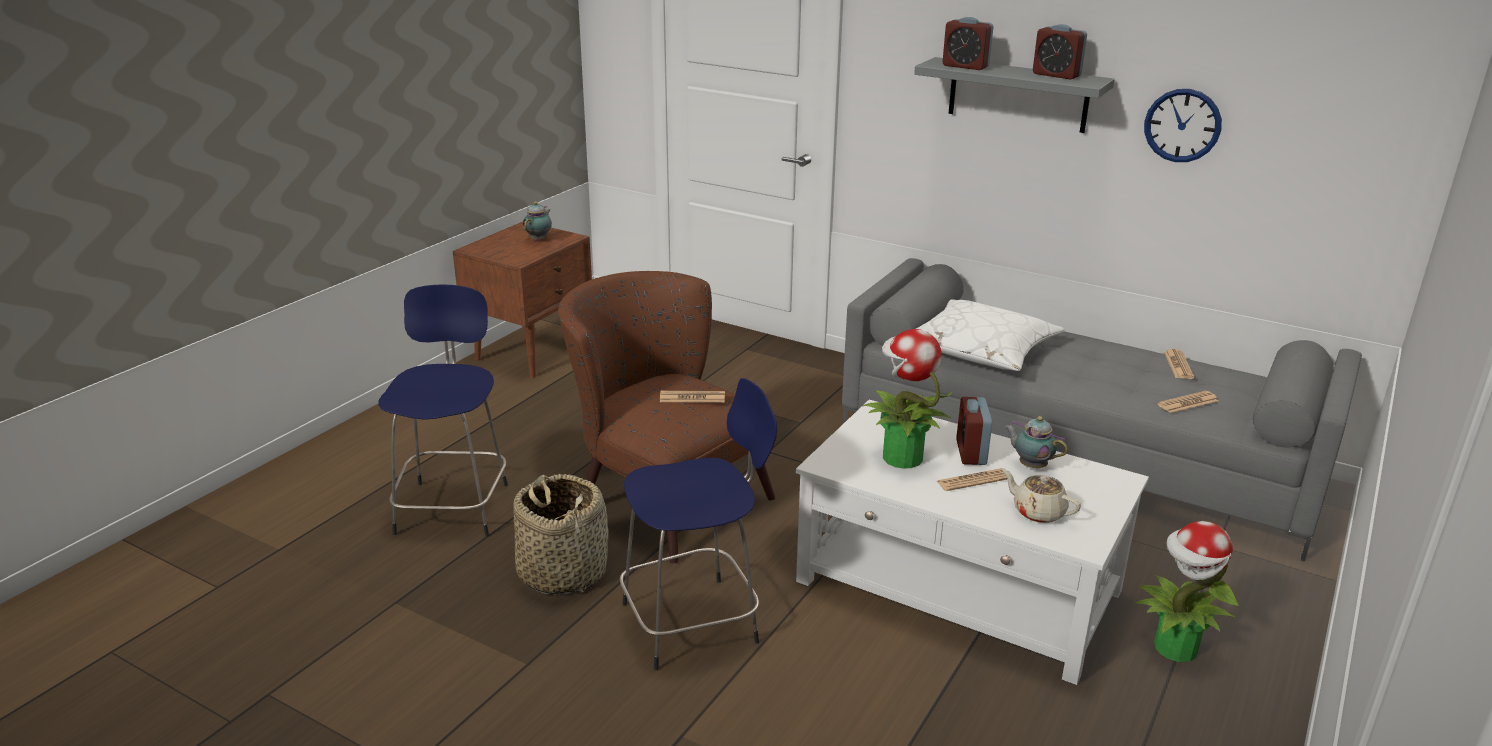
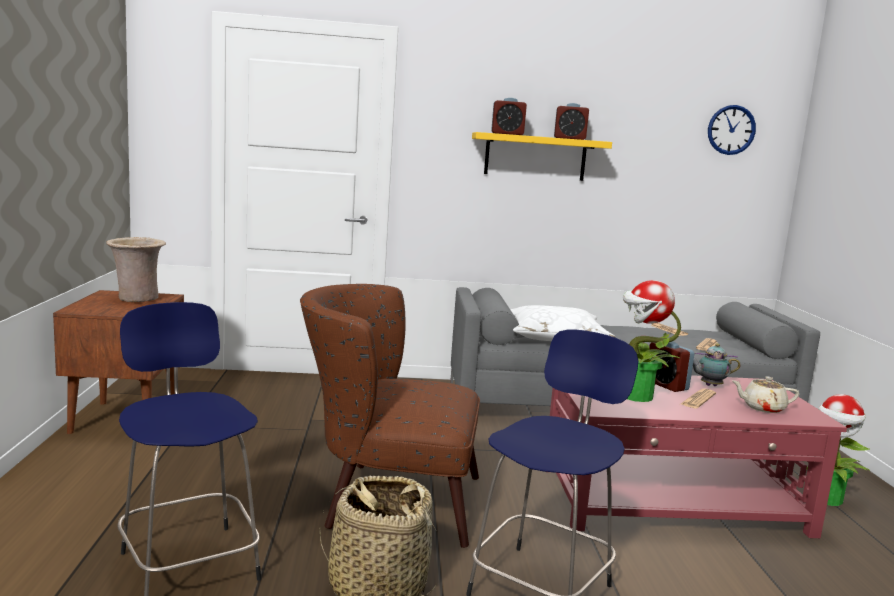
camera: 35 degrees left, 15 degrees down
(539, 239) = (137, 299): teapot -> beige vase
(692, 398) = (430, 387): newspaper -> none
(959, 587) = (673, 500): white coffee table -> red coffee table
(1018, 95) = (535, 157): grey shelf -> yellow shelf
(1182, 125) = (645, 171): wall clock -> wall clock (731, 130)

